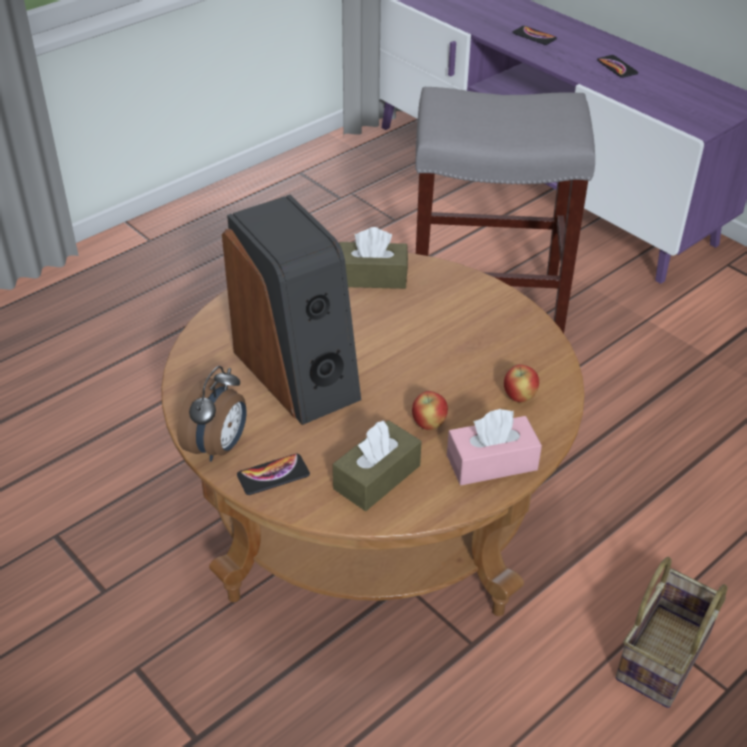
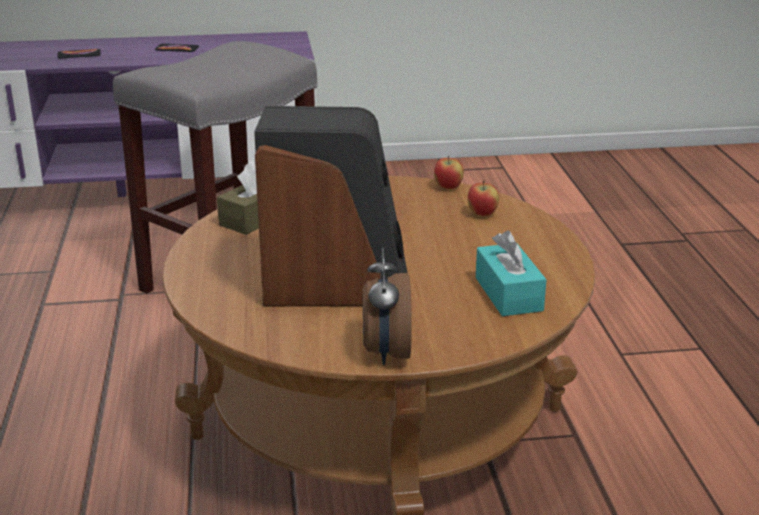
camera: 55 degrees left, 15 degrees down
(218, 447) = (386, 352): alarm clock -> alarm clock turned 150 degrees counterclockwise
(273, 475) = (454, 337): phone -> none
(377, 477) = (508, 294): brown tissue box -> turquoise tissue box
(429, 424) = (471, 255): apple -> apple (448, 188)
(491, 462) = (542, 247): pink tissue box -> none
(664, 659) = (656, 359): basket -> none

